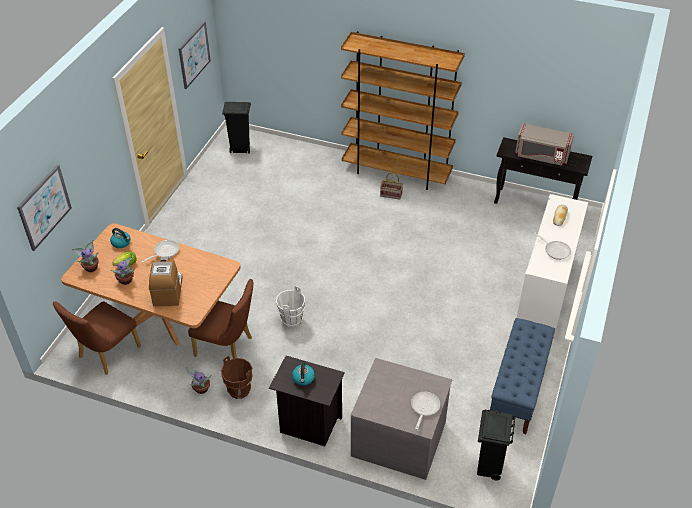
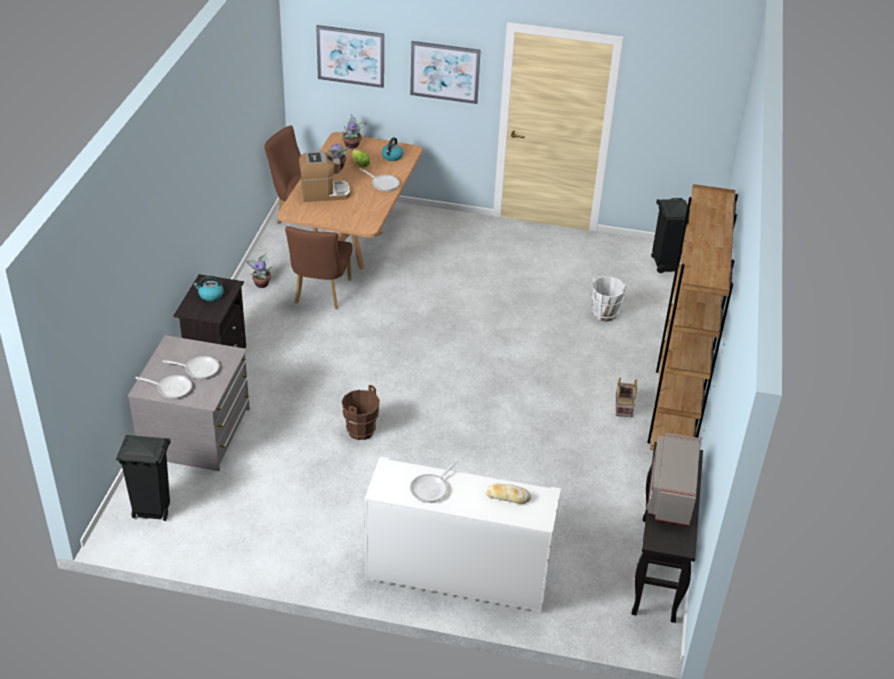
camera: 80 degrees right, 5 degrees down
(194, 54) = (674, 113): picture -> picture (445, 72)
(239, 390) = (261, 309): brown bucket -> brown bucket (360, 431)
(291, 320) = (367, 336): white bucket -> white bucket (604, 314)
(400, 389) = (199, 369): none -> frying pan
(518, 389) = (273, 540): blue bench -> none

